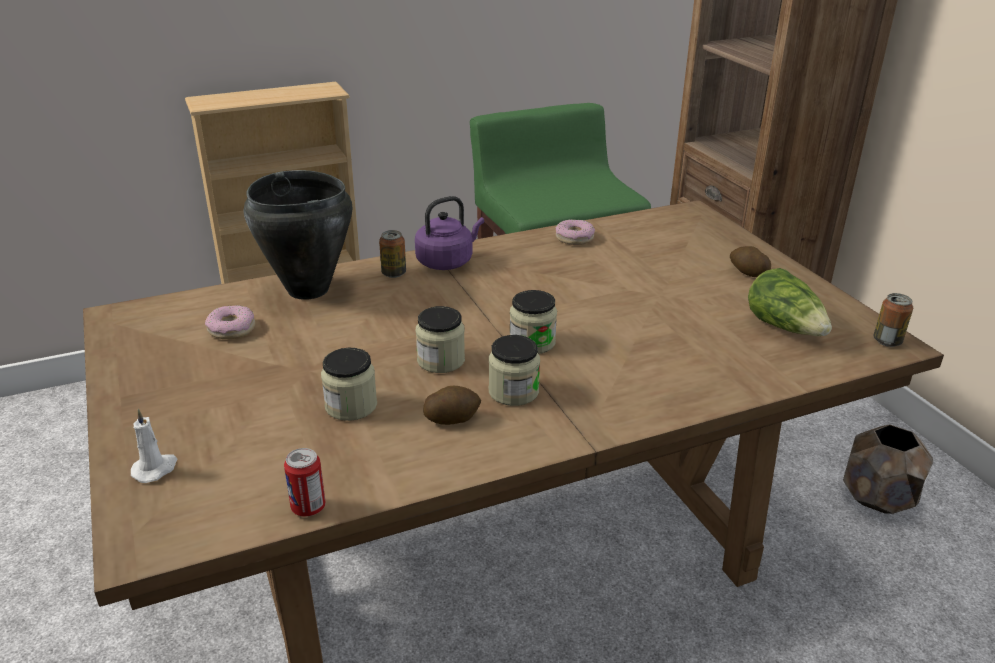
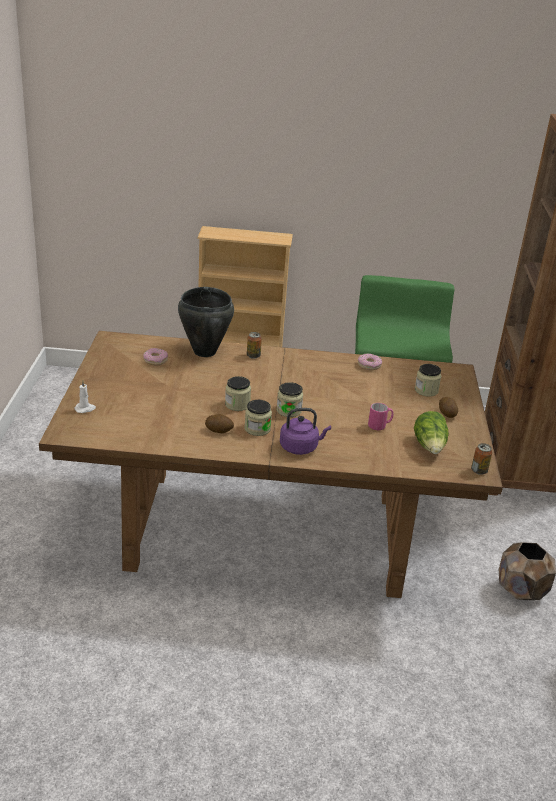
camera: 25 degrees right, 0 degrees up
(308, 507) = (132, 443): can -> none
(351, 406) = (180, 411): jar -> jar (426, 390)
(447, 261) = (286, 358): purple kettle -> purple kettle (300, 447)
(686, 321) = (379, 426): none -> pink mug

